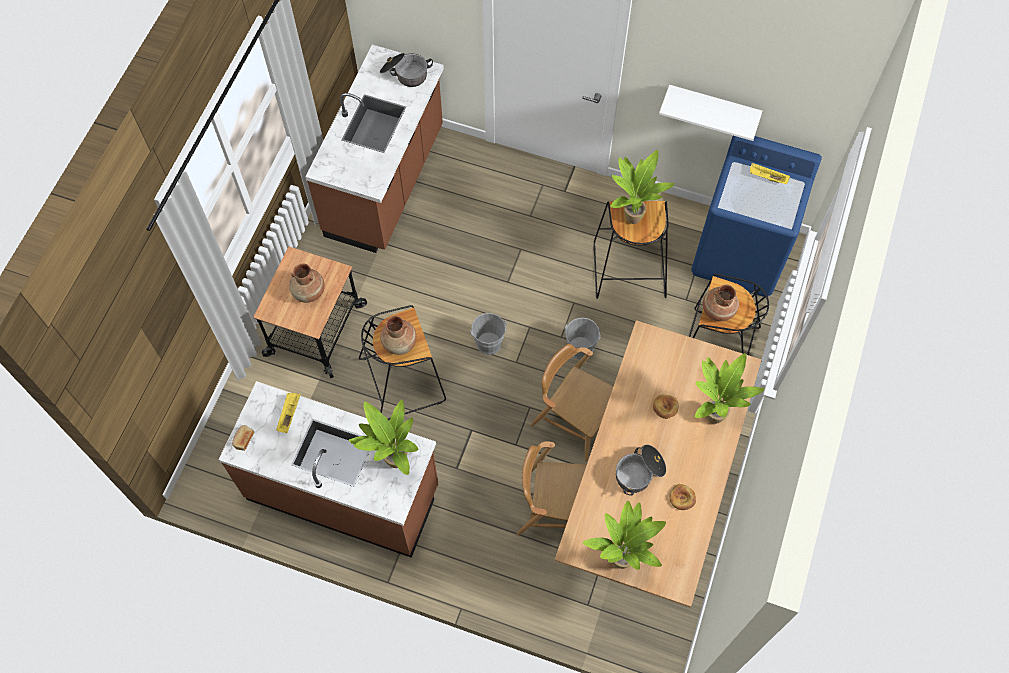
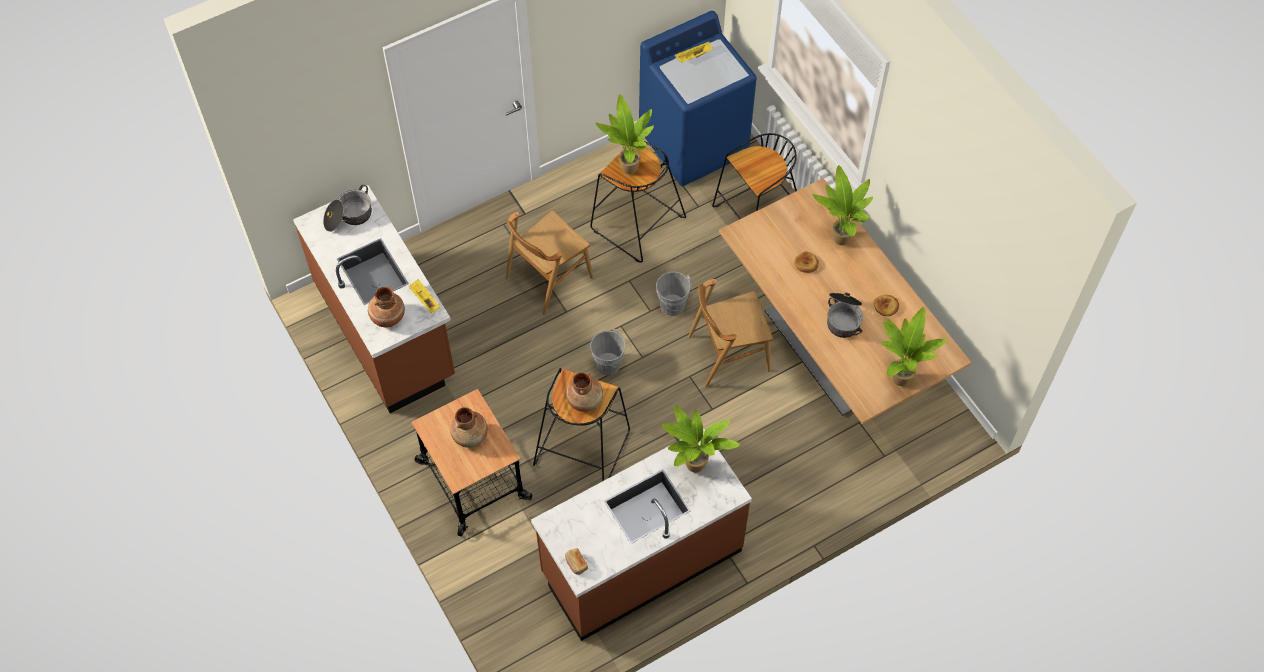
camera: 50 degrees left, 5 degrees down
(289, 414) = (584, 515): yellow tray -> yellow tray (424, 300)
(554, 509) = (789, 421): brown chair -> brown chair (548, 278)
(713, 107) = (614, 37): white shelf -> none
(717, 310) = (757, 175): brown vase -> brown vase (387, 317)

